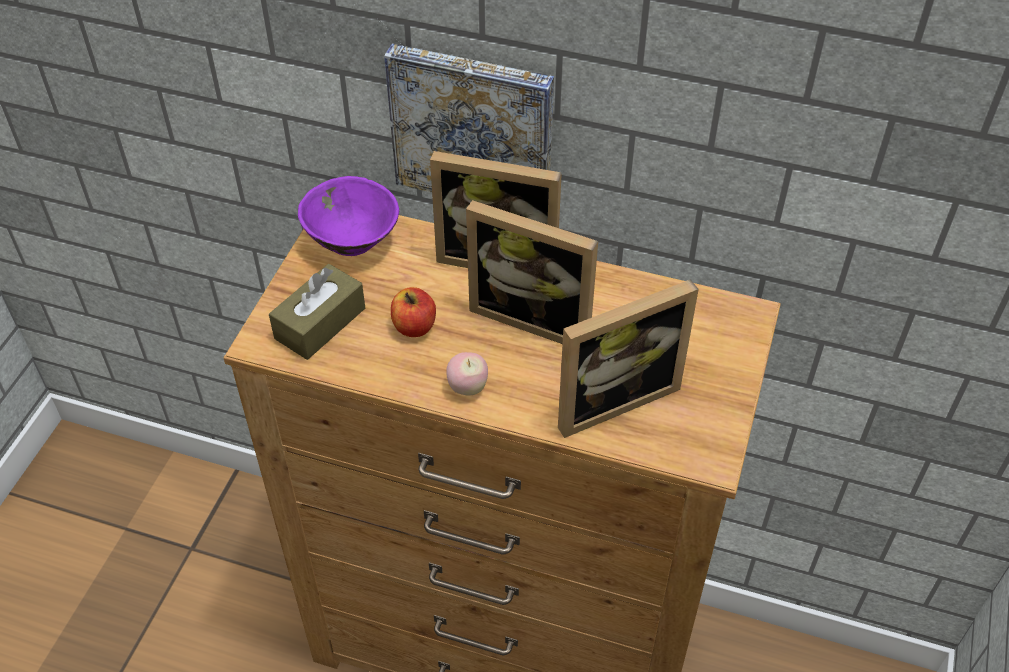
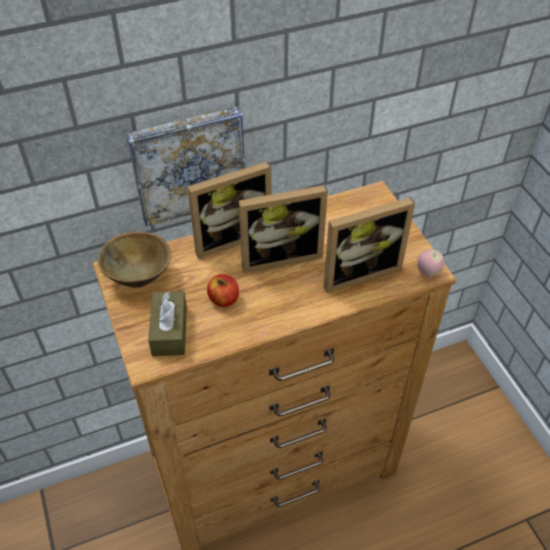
camera: 40 degrees left, 0 degrees up
(353, 241) = (139, 276): purple bowl -> brown bowl
(467, 388) = (286, 312): apple -> apple (428, 272)
(611, 397) = (358, 271): picture frame -> picture frame turned 45 degrees clockwise

